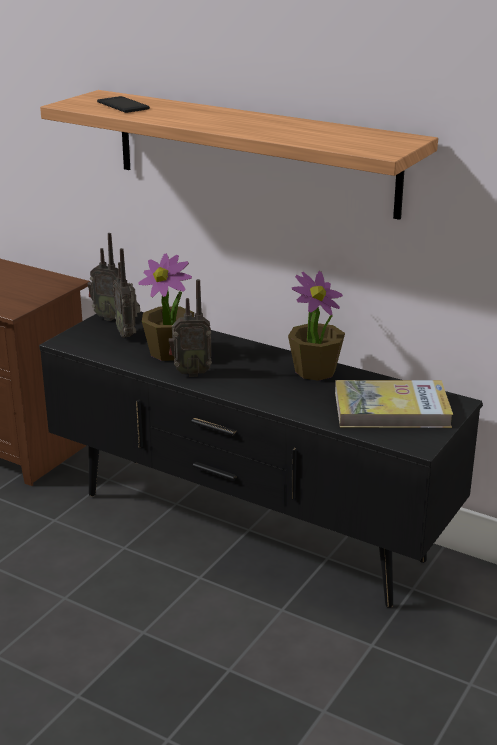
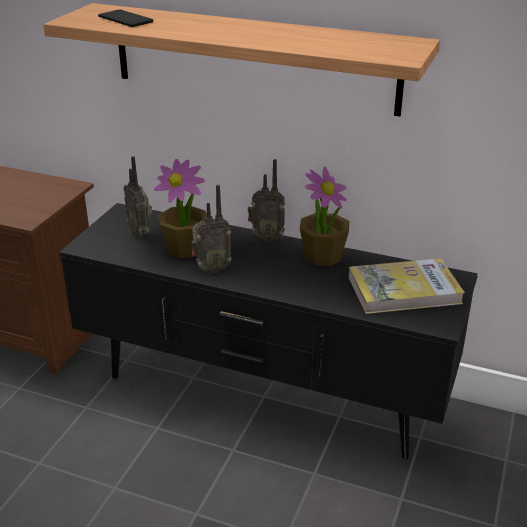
camera: 10 degrees left, 5 degrees up
(109, 317) = (117, 216): radio -> radio (267, 238)

